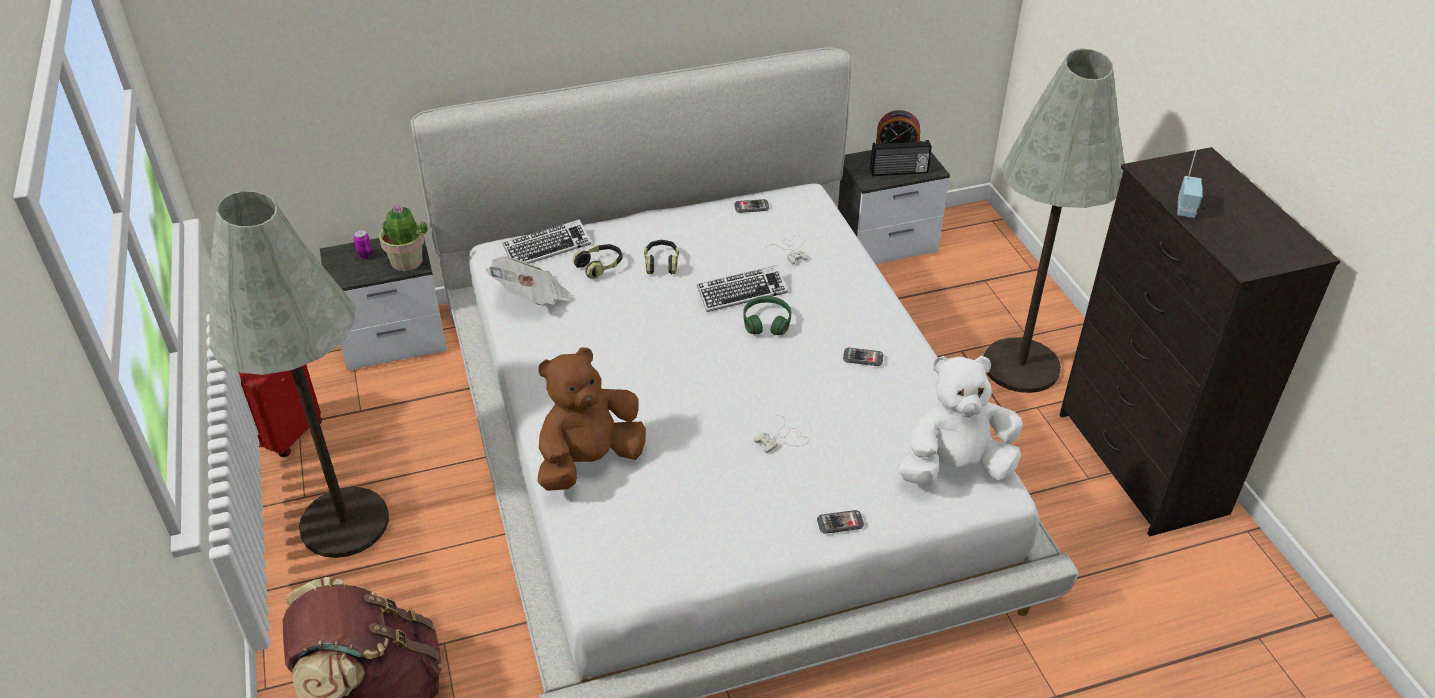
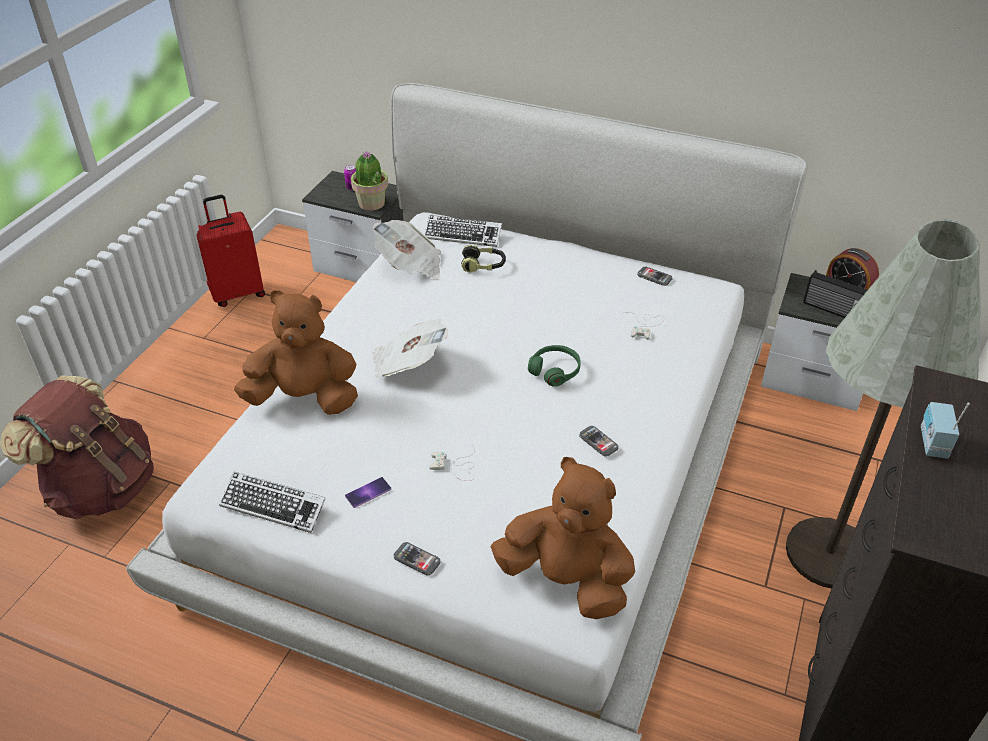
camera: 40 degrees right, 0 degrees up
(344, 523) = (205, 368): grey floor lamp -> none
(643, 382) = (408, 364): none -> newspaper
(661, 263) = (530, 285): headphones -> none
(742, 293) = (563, 338): keyboard -> keyboard (273, 506)
(742, 500) = (368, 492): none -> phone
(955, 468) = (566, 580): white plush toy -> brown plush toy
(1187, 209) = (931, 443): radio -> radio turned 135 degrees clockwise

